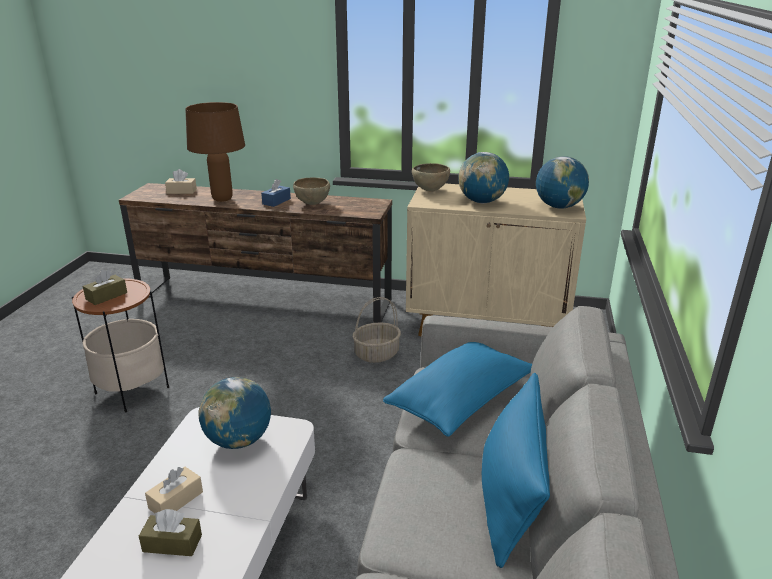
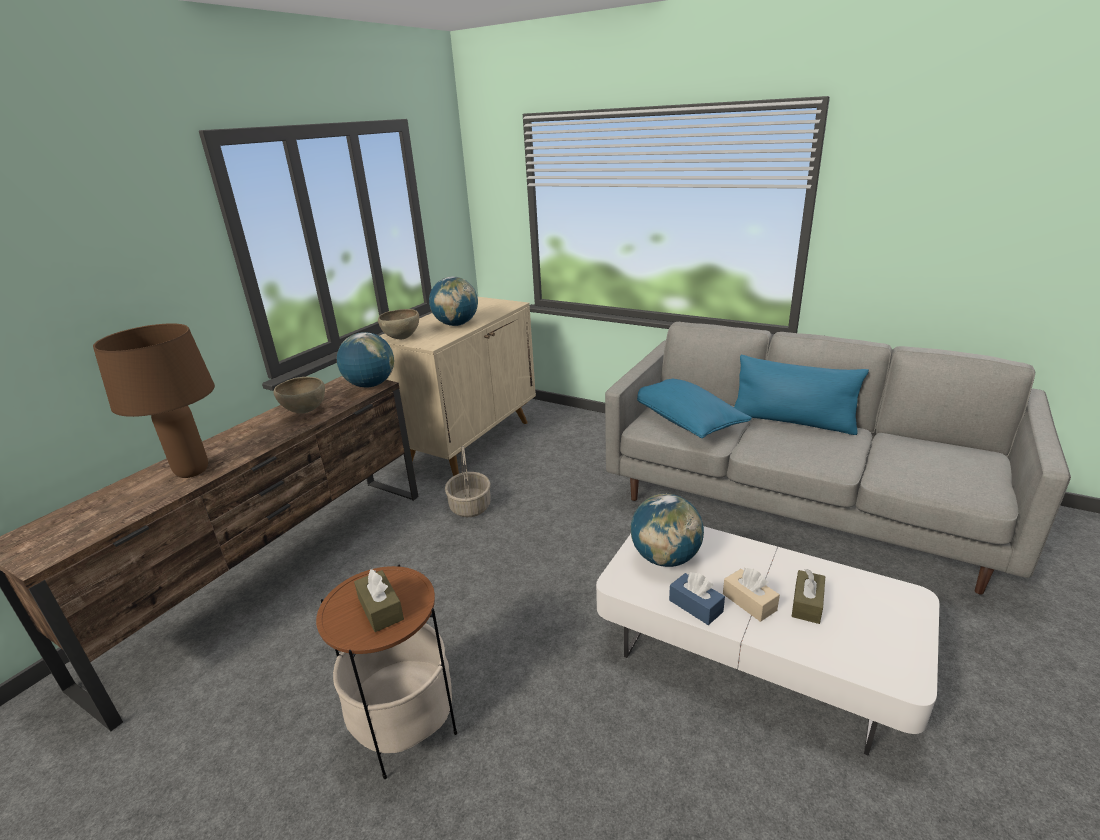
camera: 70 degrees left, 0 degrees up
(181, 191) = (94, 508): beige tissue box -> none
(276, 201) = (263, 433): blue tissue box -> blue tissue box (695, 606)
(559, 207) = (497, 305): globe -> globe (370, 385)

